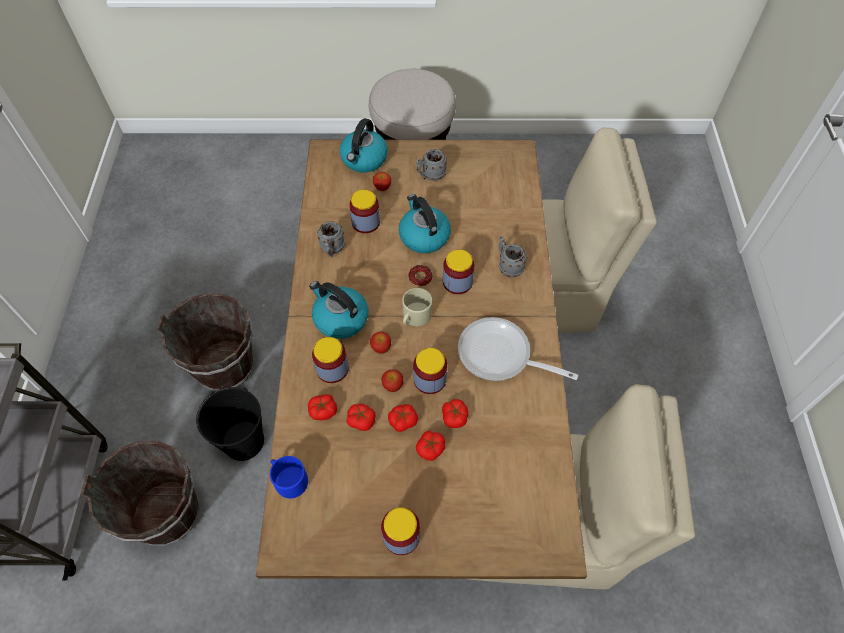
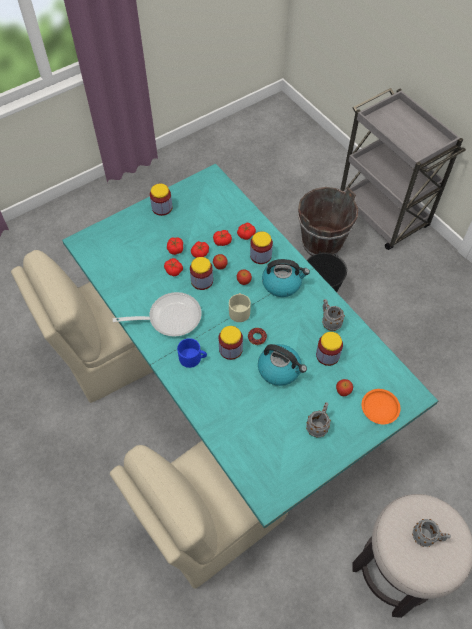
camera: 145 degrees right, 0 degrees up
(225, 366) = (375, 326): brown bucket -> none
(288, 479) = (235, 199): blue mug -> blue mug (193, 358)
(364, 159) = (380, 408): kettle -> orange plate
(422, 404) = (234, 380): brown dining table -> turquoise dining table
(508, 266) = (205, 382): grey mug -> grey mug (427, 537)

